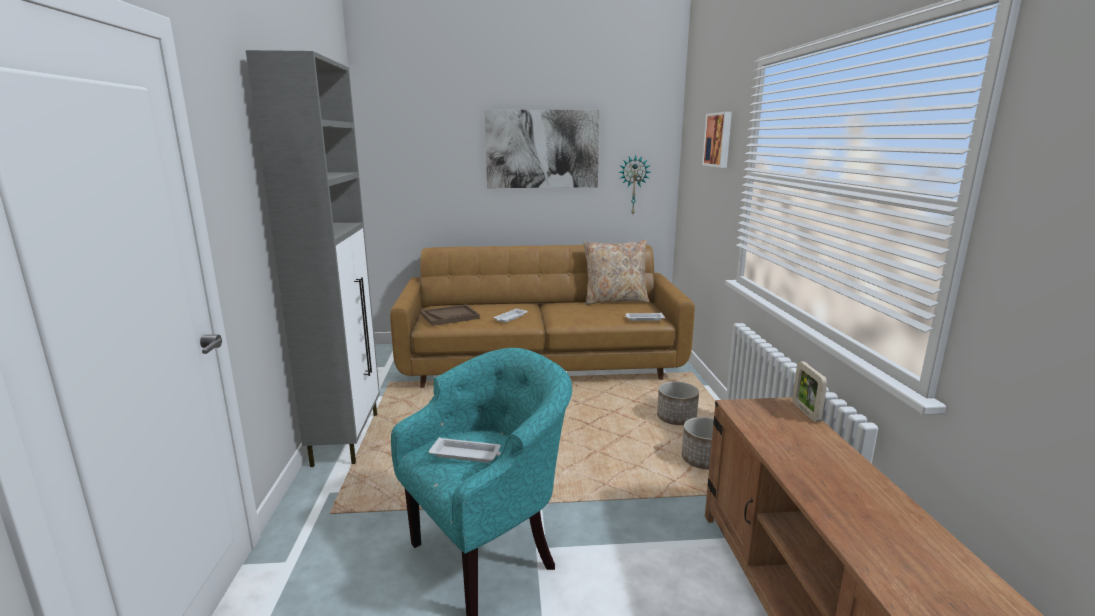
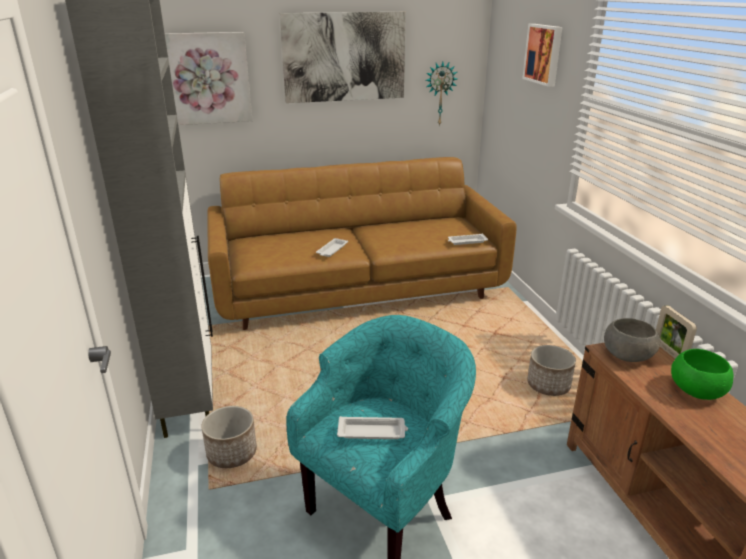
camera: 10 degrees left, 10 degrees up
(416, 164) = (204, 78): none -> picture
(450, 316) = (267, 253): brown tray -> none
(615, 300) = (428, 219): beige pillow -> none
(676, 418) = (510, 342): planter -> planter (232, 453)
(758, 411) = (628, 355): none -> grey bowl
(822, 446) = (697, 390): none -> green bowl

